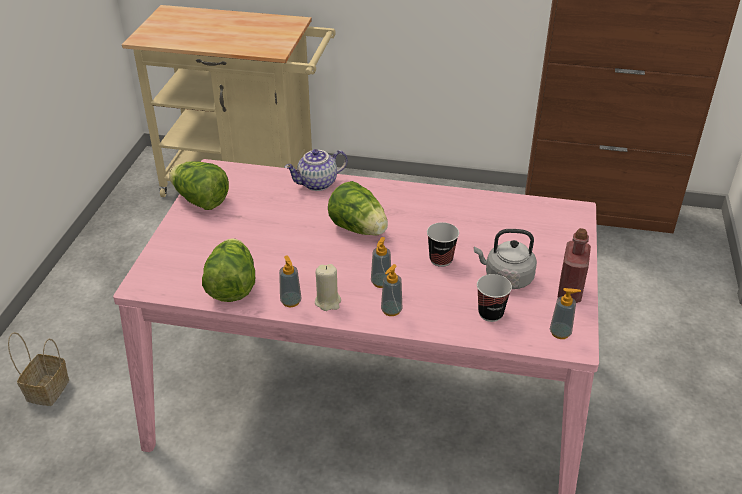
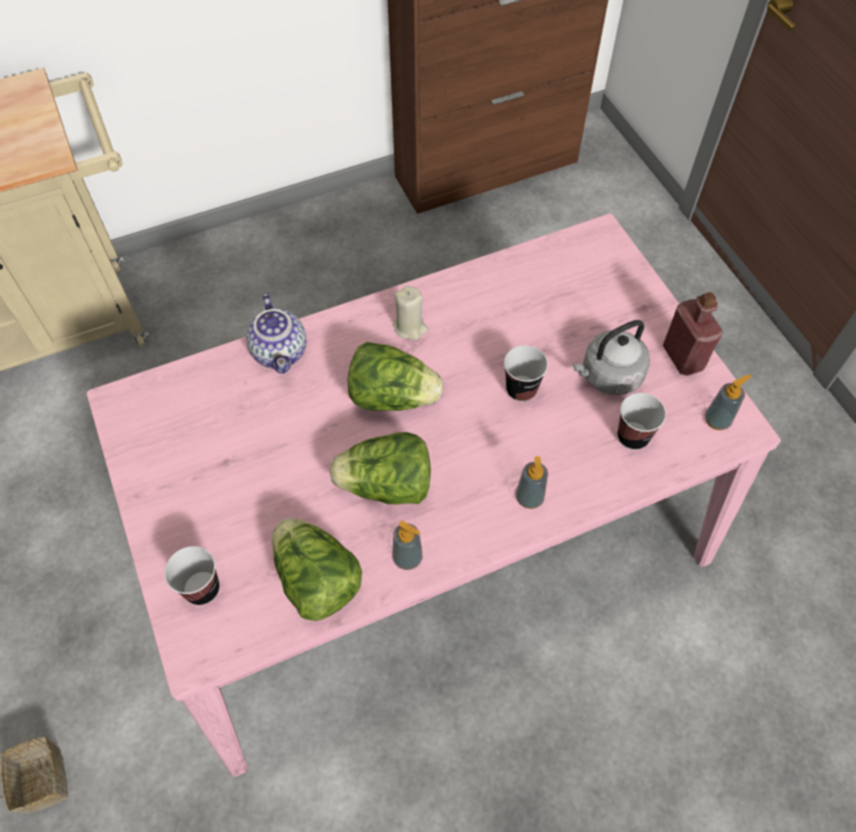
camera: 35 degrees left, 20 degrees up
(172, 261) = (202, 589): none -> cup
(200, 201) = (150, 465): lettuce -> lettuce (386, 485)
(317, 184) = (281, 352): teapot -> teapot turned 45 degrees counterclockwise
(328, 302) = (450, 530): beige candle -> beige candle (410, 327)
(381, 282) = (485, 464): soap dispenser -> none

